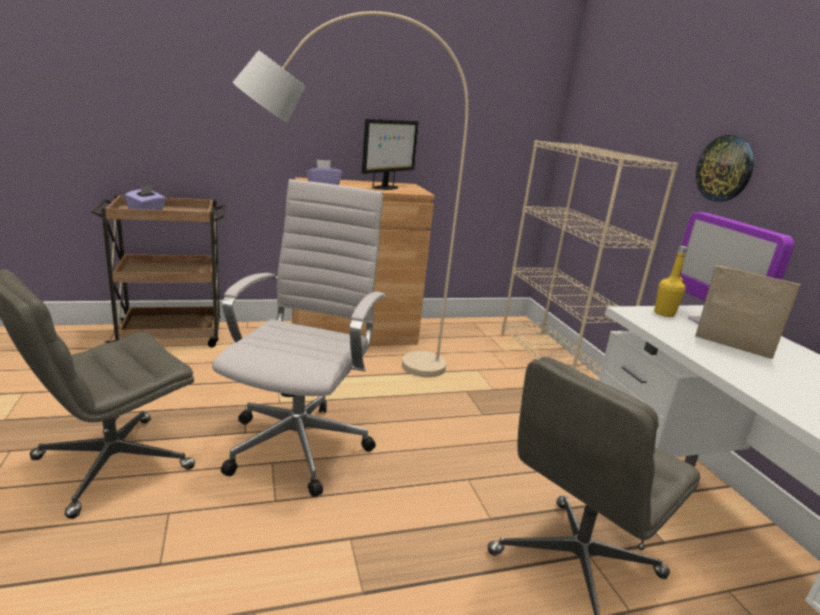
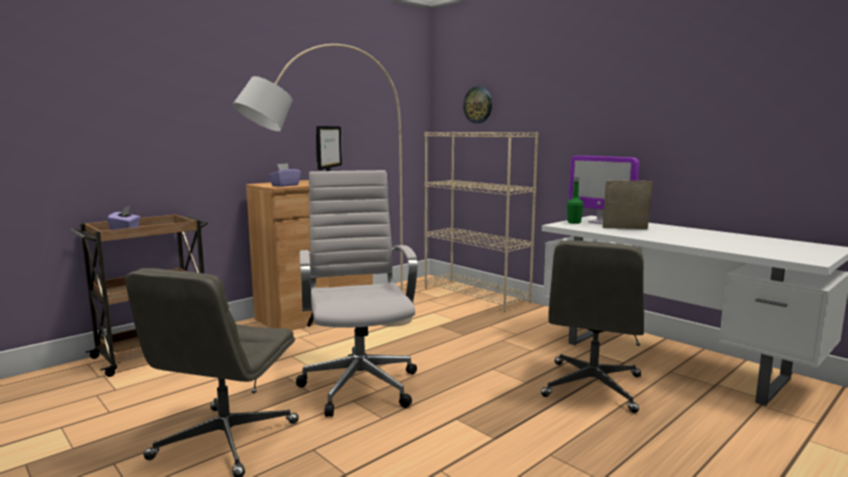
camera: 25 degrees left, 10 degrees down
(664, 313) = (574, 222): yellow bottle -> green bottle
(725, 168) = (571, 130): wall clock -> wall clock (478, 105)

